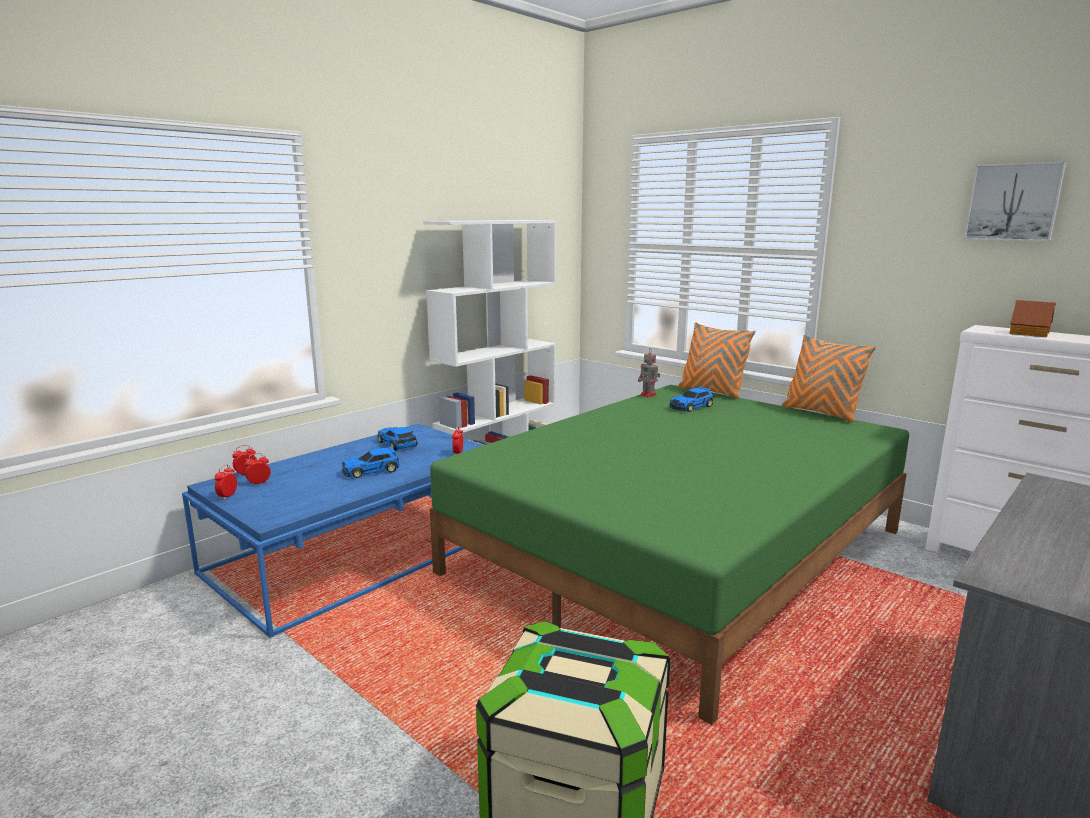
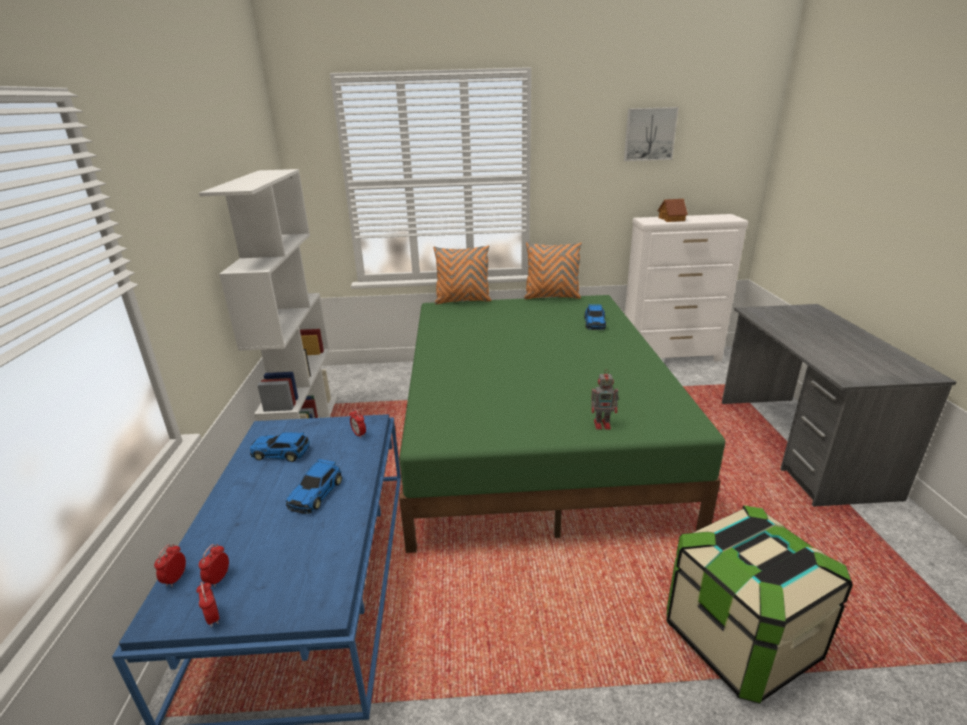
camera: 45 degrees left, 10 degrees up
(648, 395) = (429, 318): toy robot -> toy robot (603, 424)
(692, 407) = (476, 318): toy car -> toy car (595, 323)

